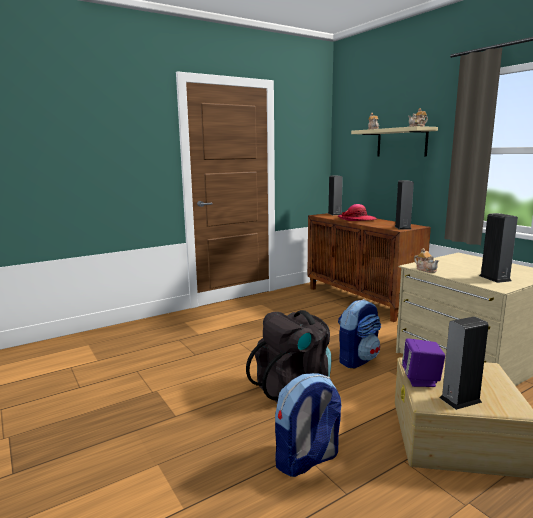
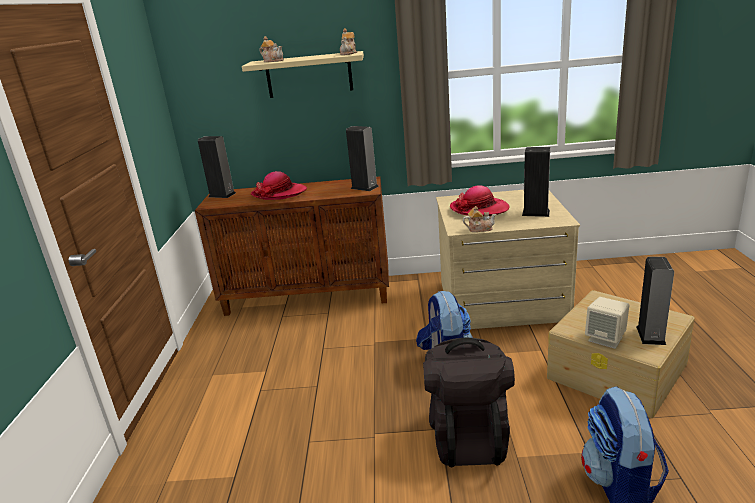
camera: 55 degrees left, 10 degrees up
(421, 380) = (606, 339): purple speaker -> beige speaker
(462, 264) = (479, 209): none -> hat

